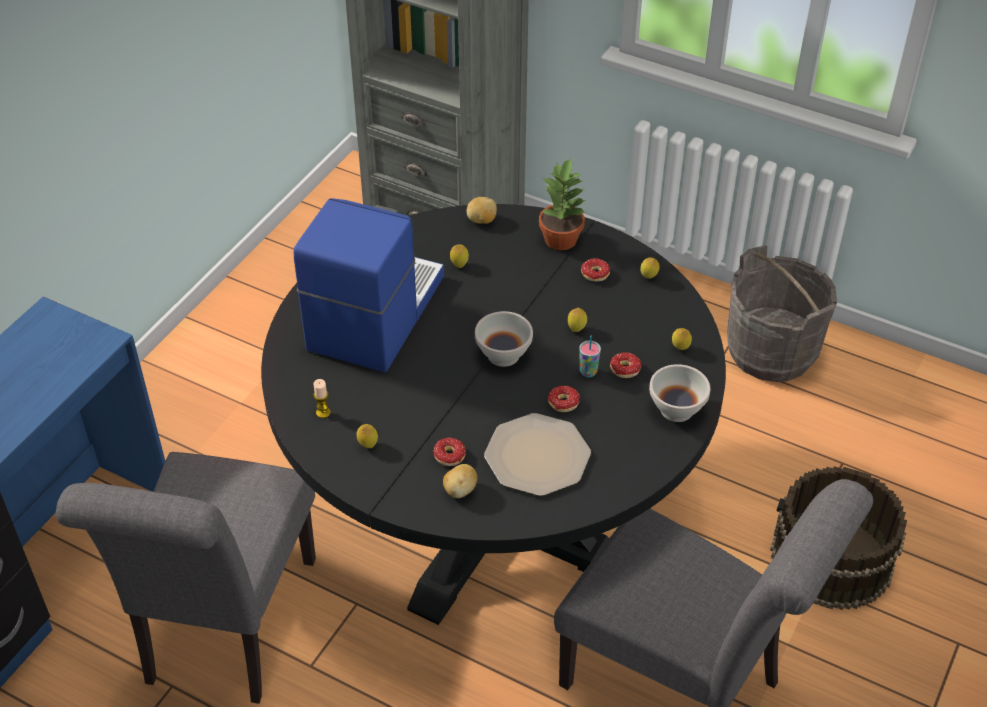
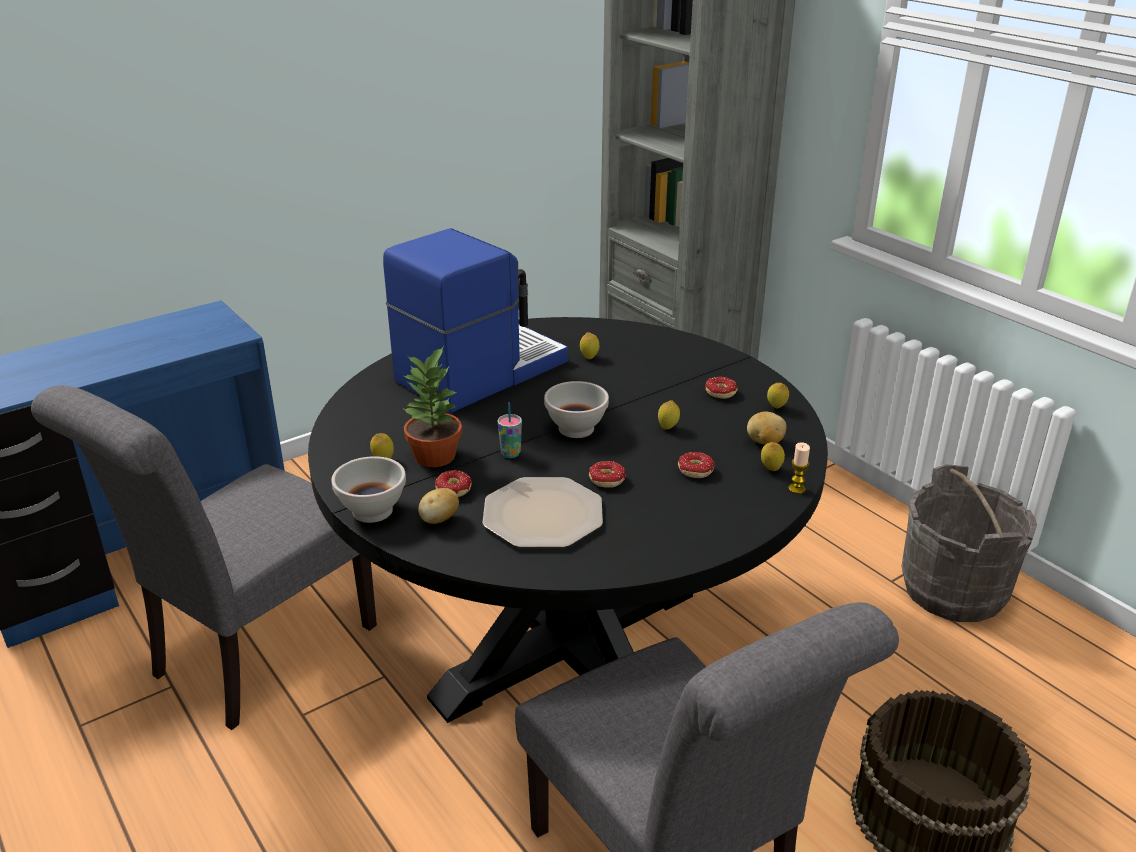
camera: 25 degrees right, 15 degrees down
(323, 412) = (366, 426): candle -> candle (797, 489)
(481, 220) = (637, 333): potato -> potato (765, 442)
(561, 239) = (705, 362): potted plant -> potted plant (436, 456)
(588, 372) = (653, 463): cup -> cup (510, 454)
(676, 409) = (729, 517): white bowl -> white bowl (373, 510)

